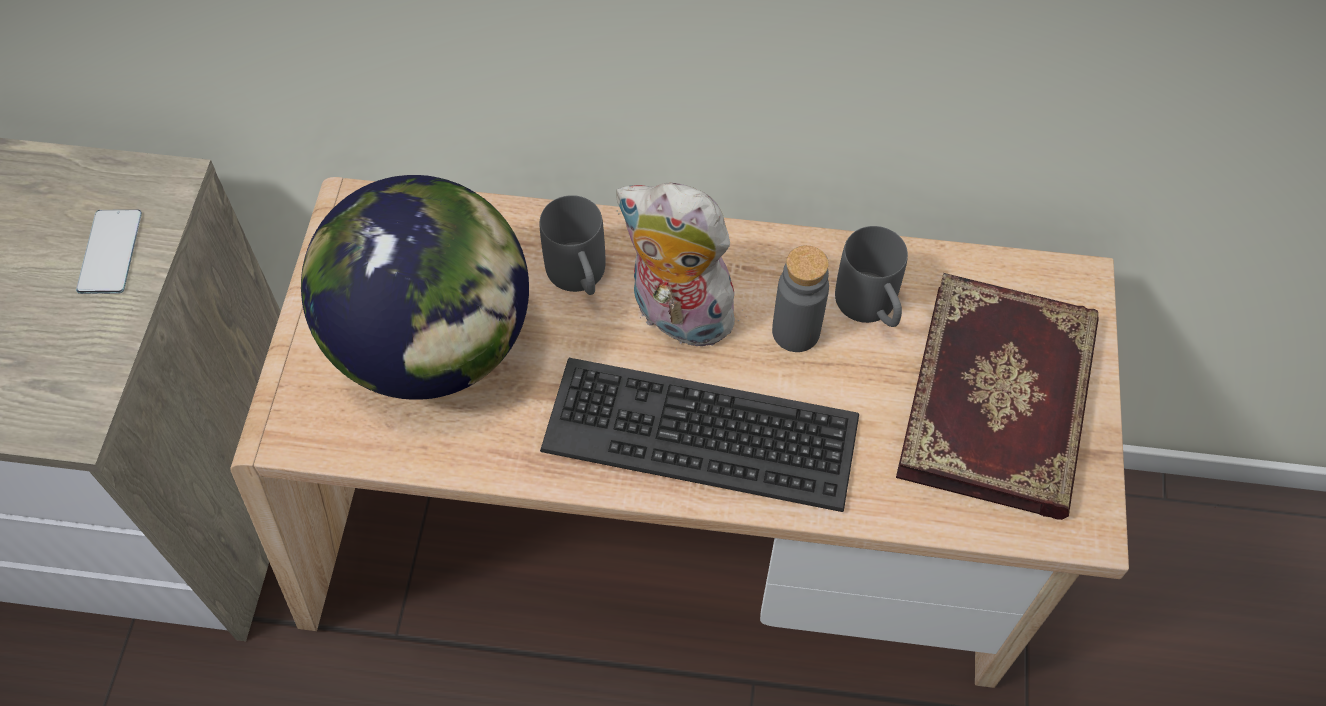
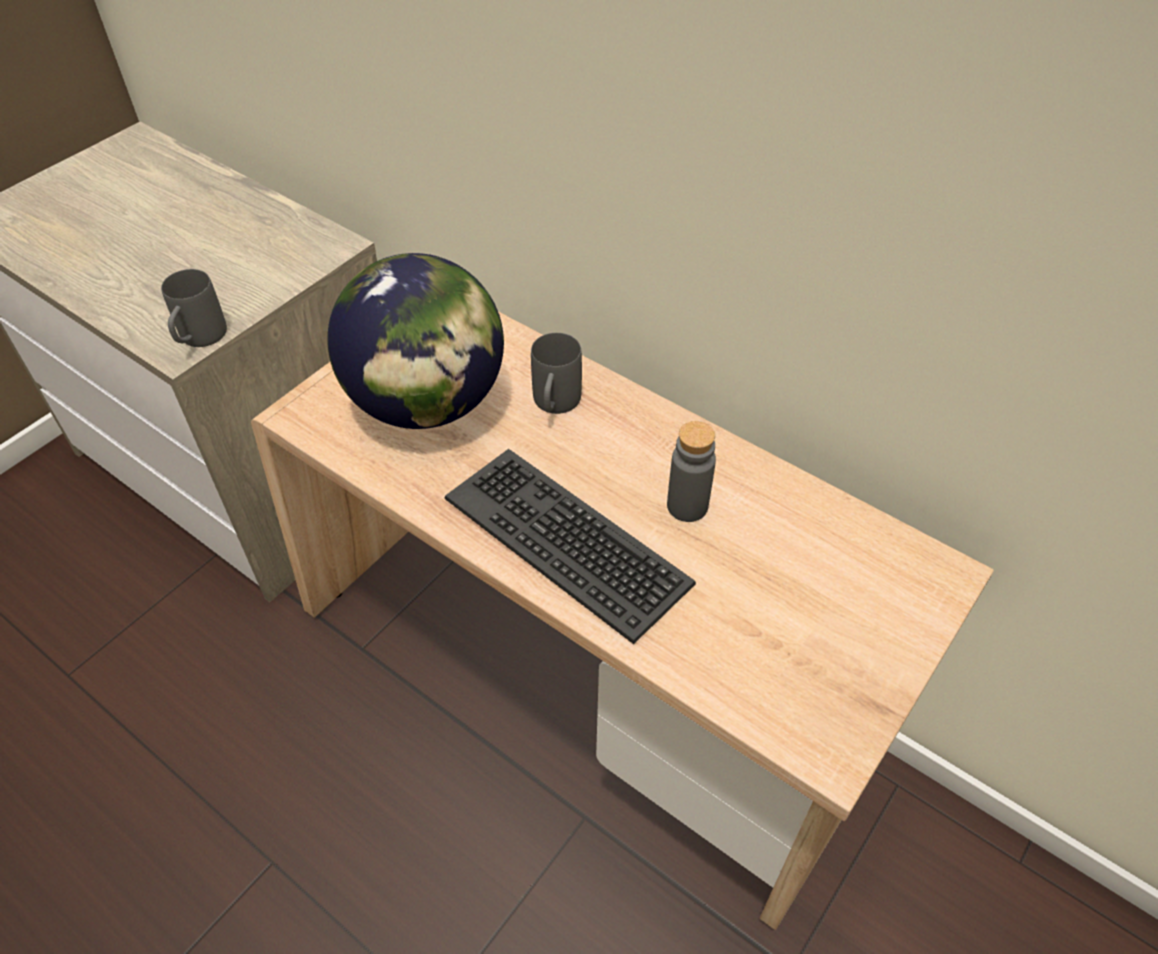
camera: 30 degrees right, 10 degrees down
(110, 252) = (276, 269): phone -> none
(676, 316) = (605, 457): plush toy -> none
(871, 310) = (757, 517): grey mug -> grey mug (199, 340)
(1002, 400) = (822, 628): book -> none

